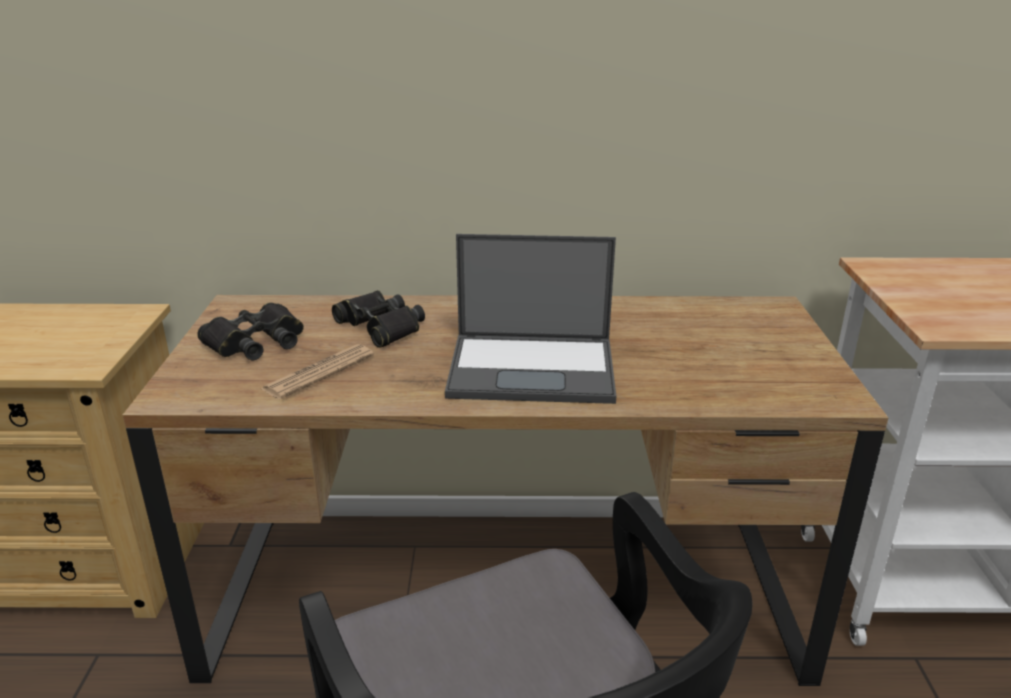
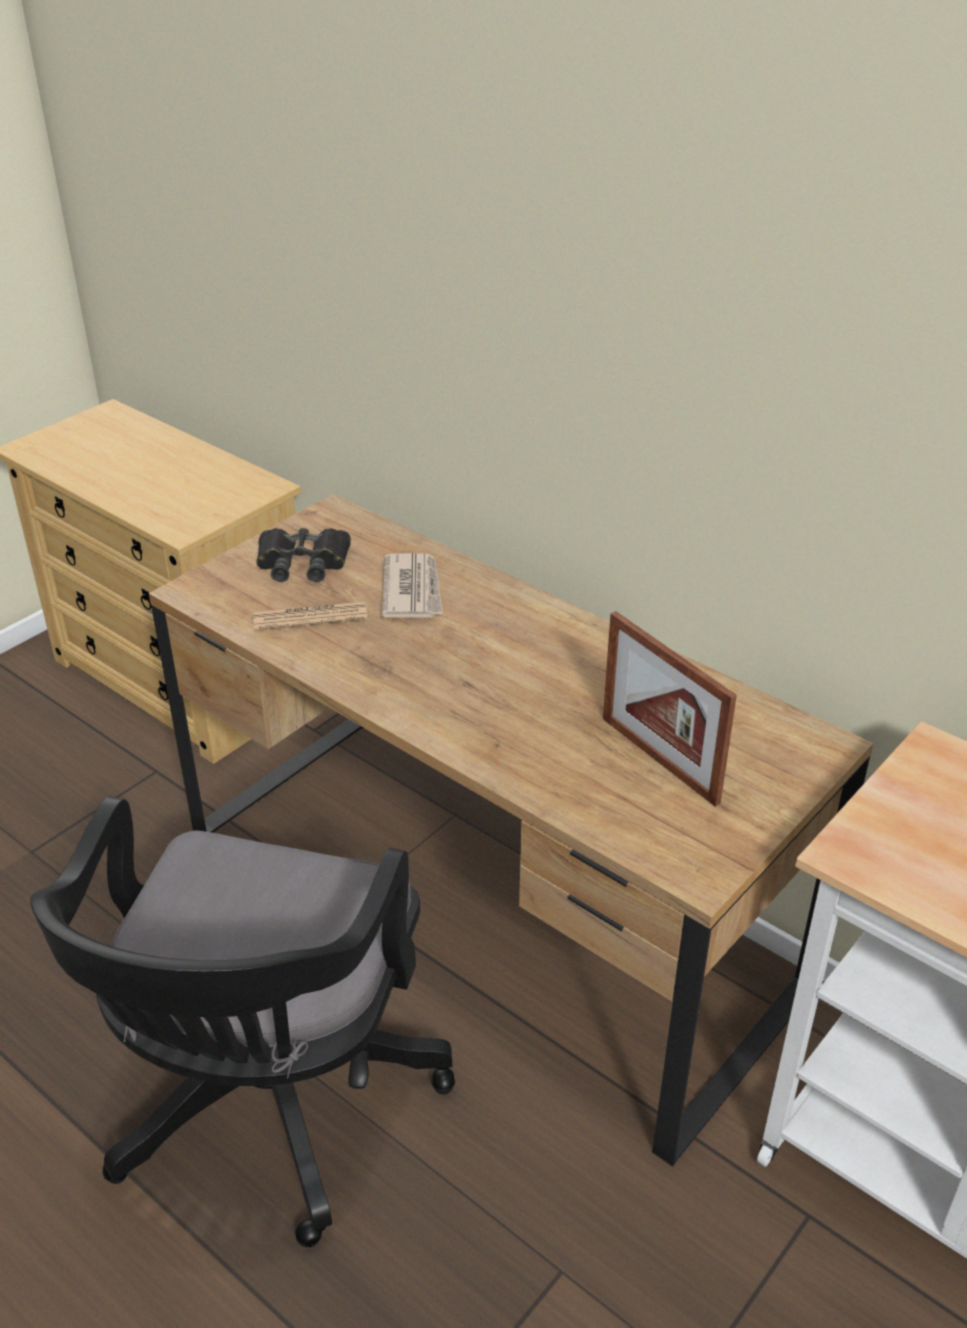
camera: 40 degrees right, 10 degrees up
(380, 327) = (413, 590): black binoculars -> newspaper
(534, 368) = (475, 697): laptop -> none
(709, 351) = (659, 759): none -> picture frame

